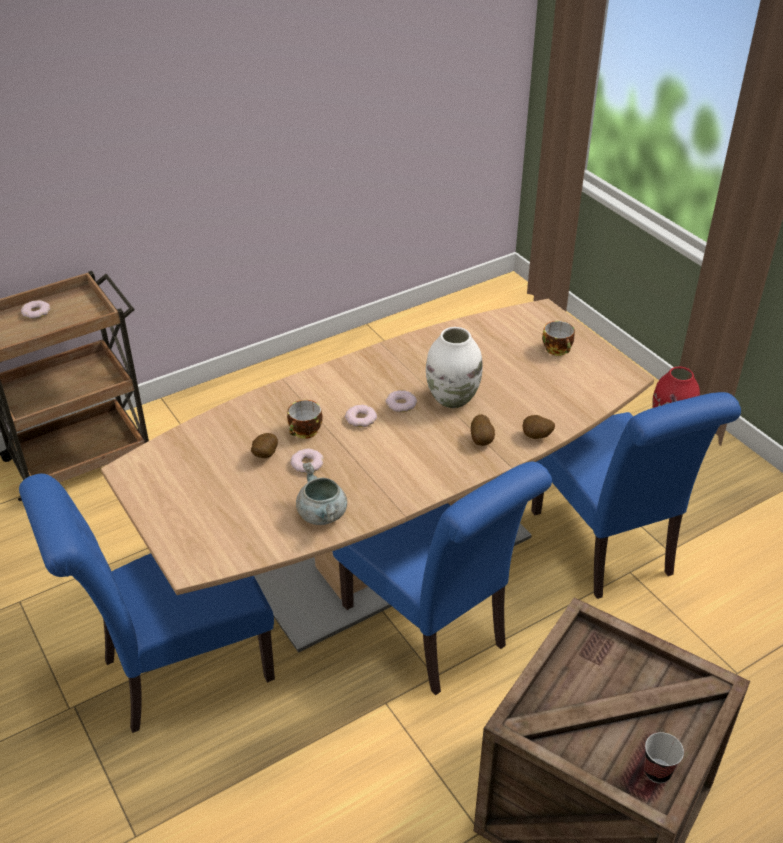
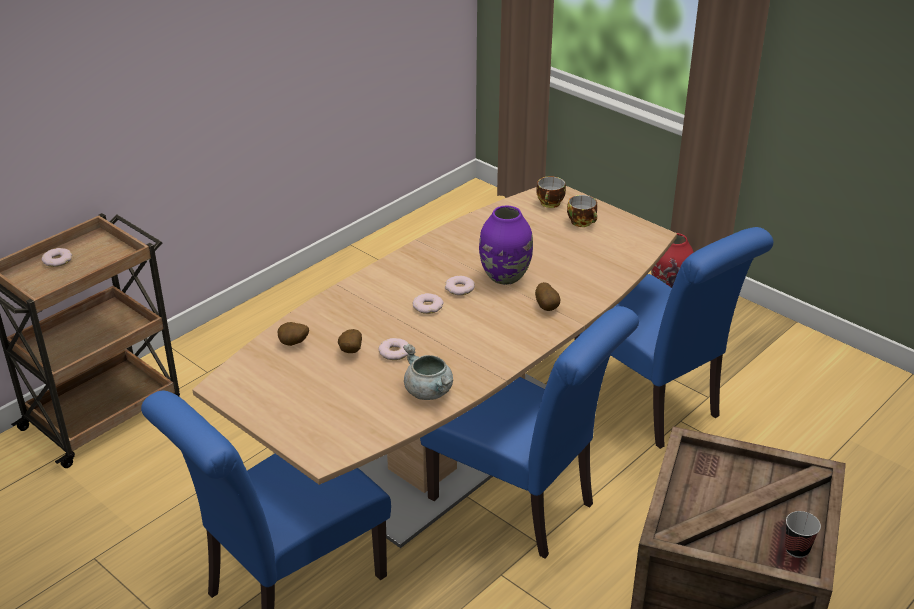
camera: 15 degrees left, 5 degrees down
(305, 432) = (380, 326): cup -> cup (550, 204)
(452, 399) = (505, 277): white vase -> purple vase
(536, 437) = (595, 296): potato -> potato (293, 344)

